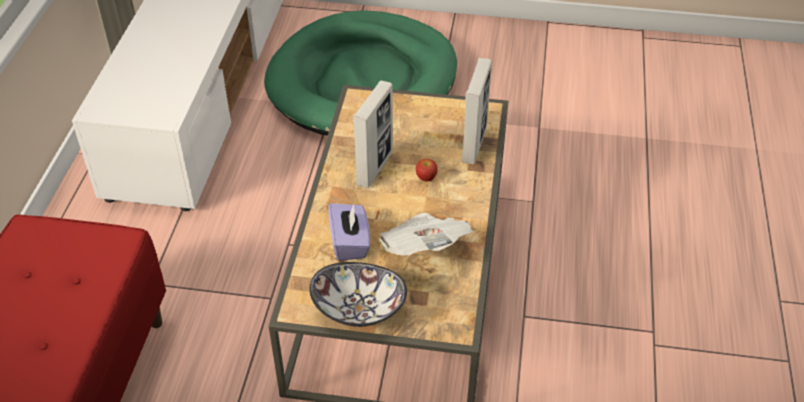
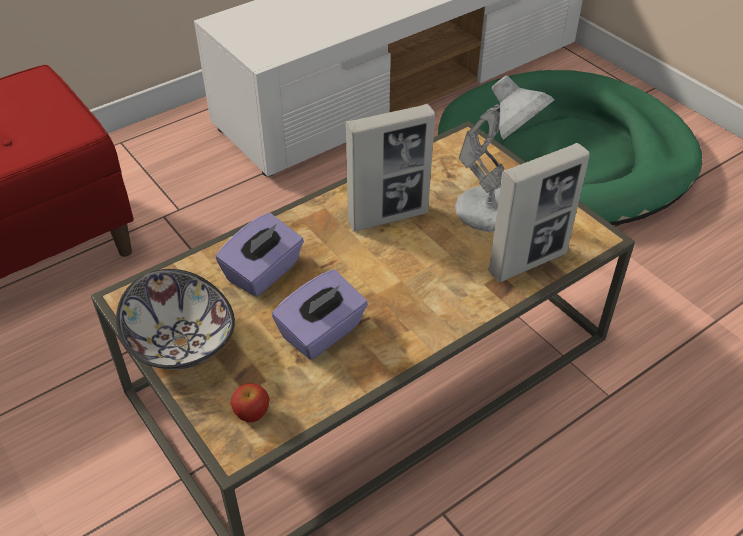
camera: 45 degrees right, 0 degrees up
(422, 128) = (492, 210): none -> white table lamp
(423, 249) = (322, 333): newspaper -> purple tissue box
(426, 178) = (427, 262): apple -> apple (252, 414)

